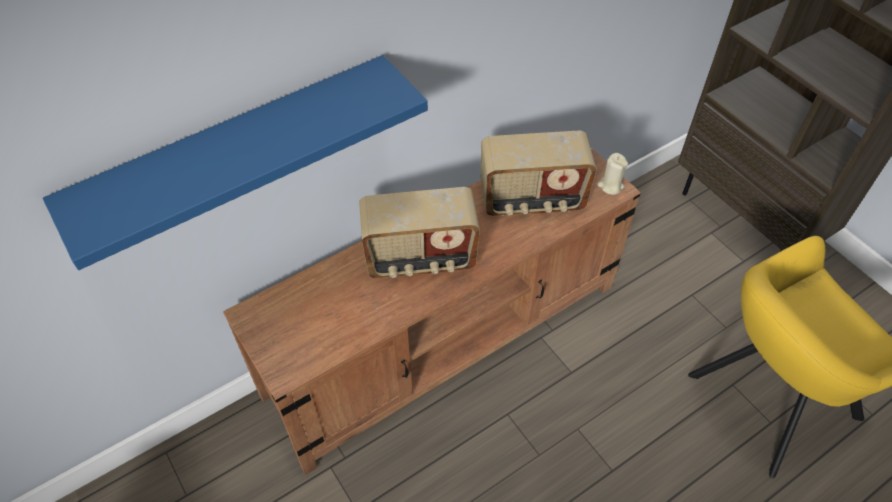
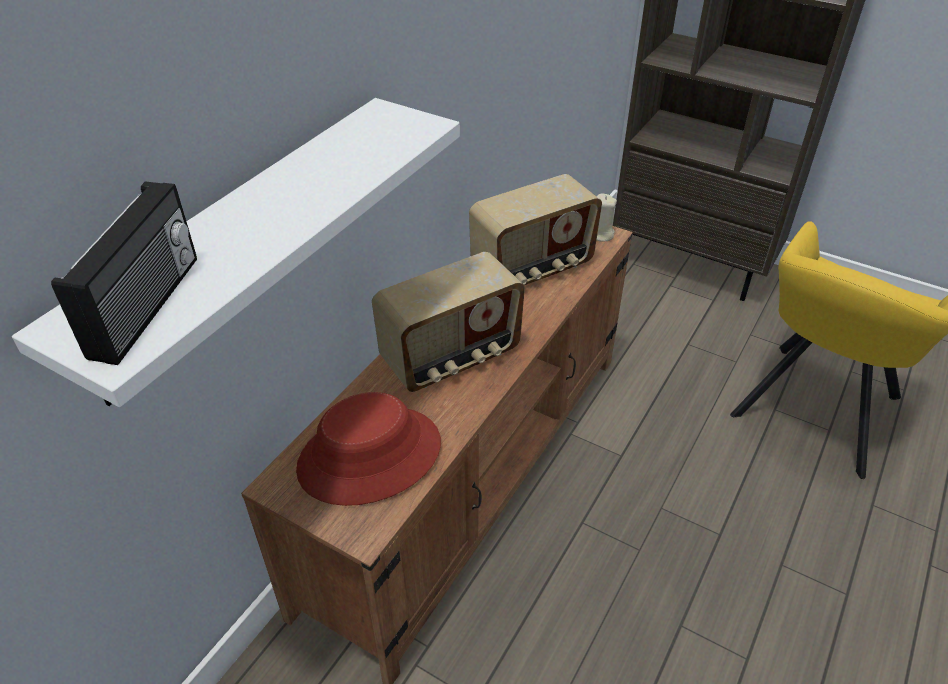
camera: 25 degrees left, 10 degrees down
(125, 203) = (149, 306): none -> radio
(236, 152) = (240, 244): blue shelf -> white shelf
(318, 317) = (370, 456): none -> red hat

